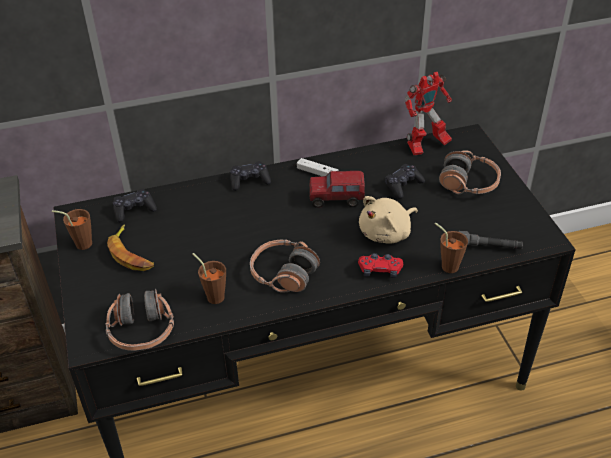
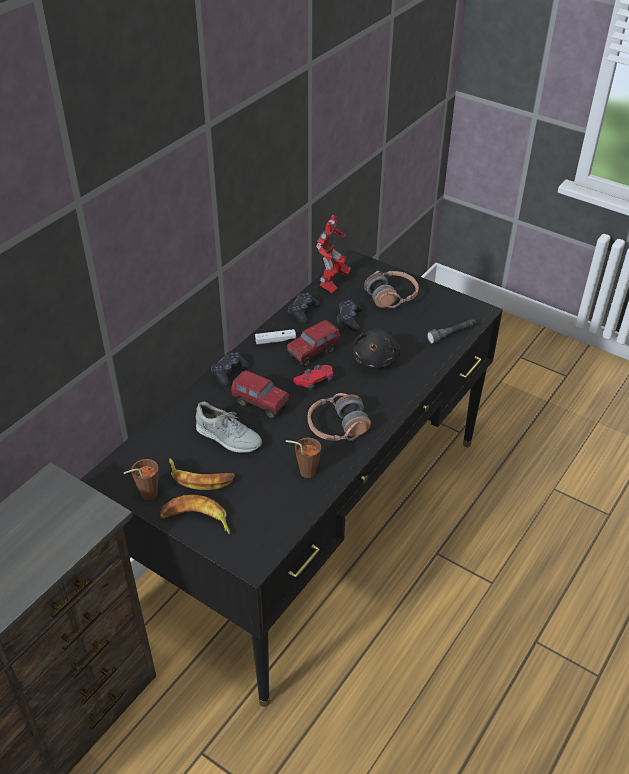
camera: 40 degrees left, 0 degrees up
(91, 284) = (196, 520): none -> banana
(134, 210) = (159, 444): black game controller -> black game controller (303, 312)
(142, 330) = (281, 527): headphones -> none
(188, 233) = (228, 437): none -> grey shoe
(243, 220) = (260, 405): none -> toy truck
(380, 270) = (400, 388): red game controller -> red game controller (315, 381)
(387, 233) = (376, 359): beige plush toy -> black plush toy
(447, 265) = (438, 360): brown cup -> none

